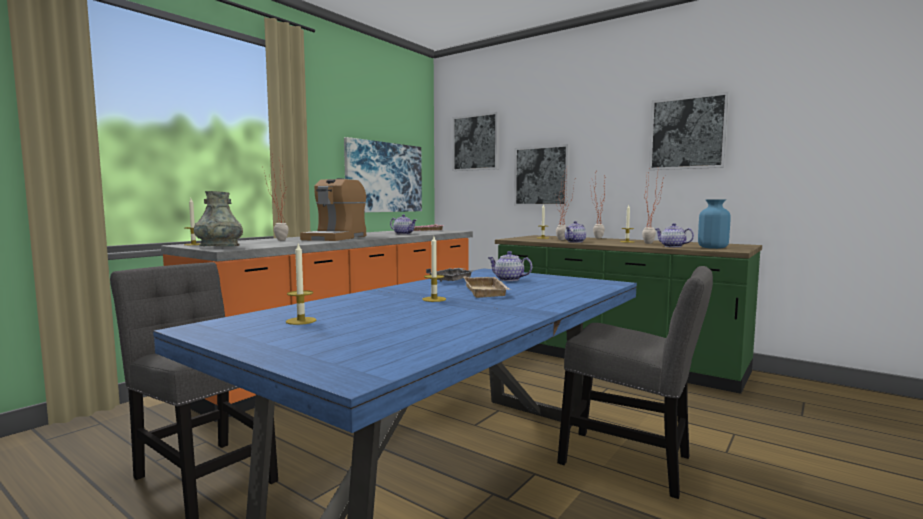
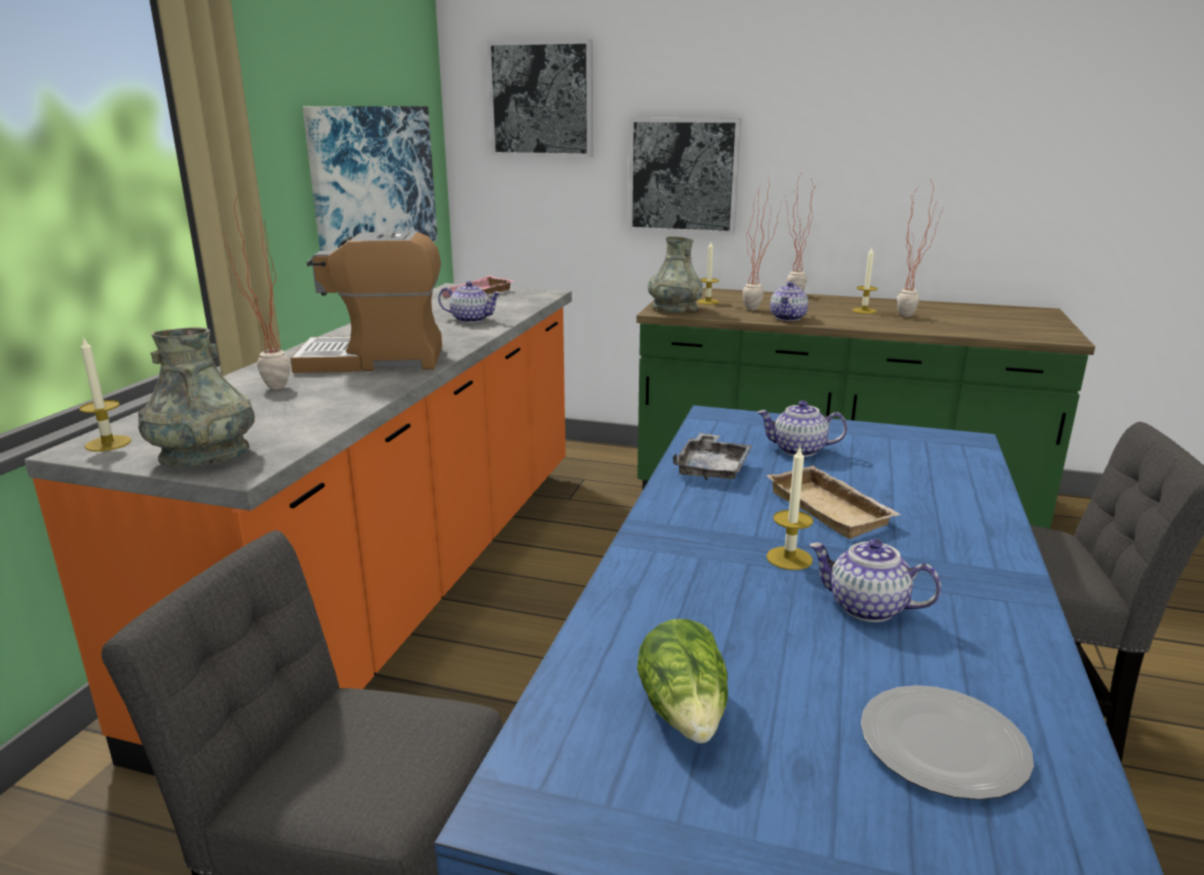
camera: 20 degrees left, 15 degrees up
(301, 321) = (685, 713): candle -> lettuce
(336, 238) = (375, 360): coffee machine -> coffee machine turned 90 degrees clockwise
(395, 337) = (945, 745): none -> plate
(519, 238) = (674, 309): none -> grey vase
(672, 246) = (960, 329): teapot -> teapot (866, 608)
(687, 133) = (960, 114): picture -> none
(712, 248) = (1021, 329): blue vase -> none

